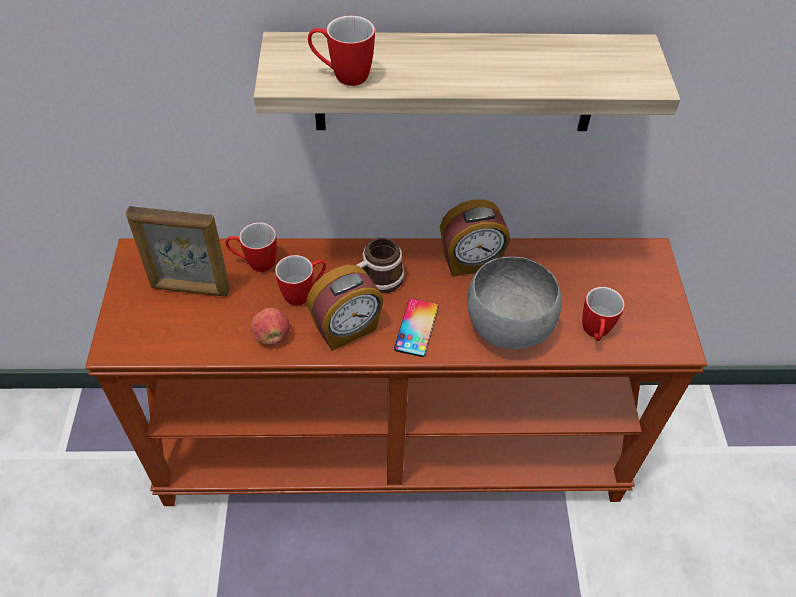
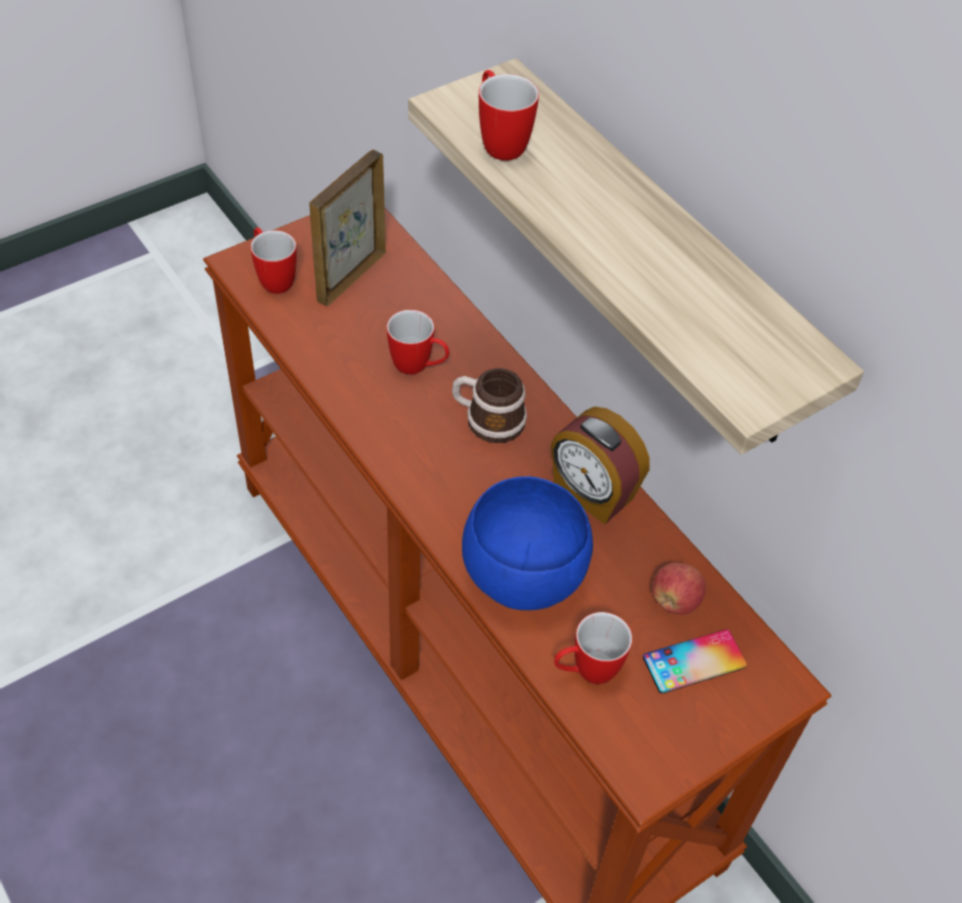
camera: 55 degrees right, 0 degrees up
(190, 289) = (350, 277): picture frame -> picture frame turned 60 degrees clockwise
(255, 263) = (425, 306): mug -> mug (273, 278)
(272, 336) = (342, 371): apple -> apple (674, 601)
(347, 329) = (400, 427): alarm clock -> none
(416, 327) = (452, 487): phone -> phone (694, 661)
(506, 327) = (521, 573): grey bowl -> blue bowl

